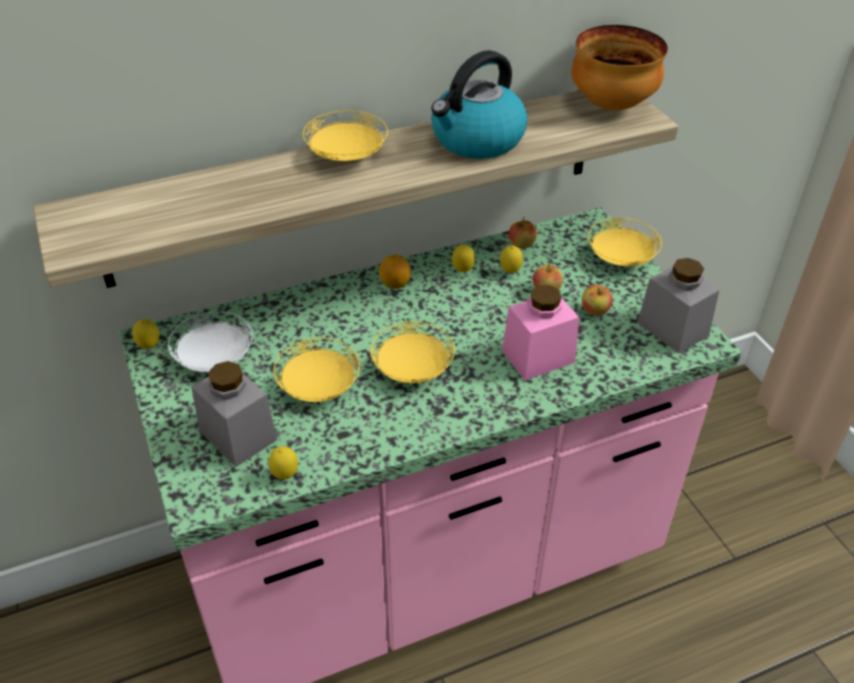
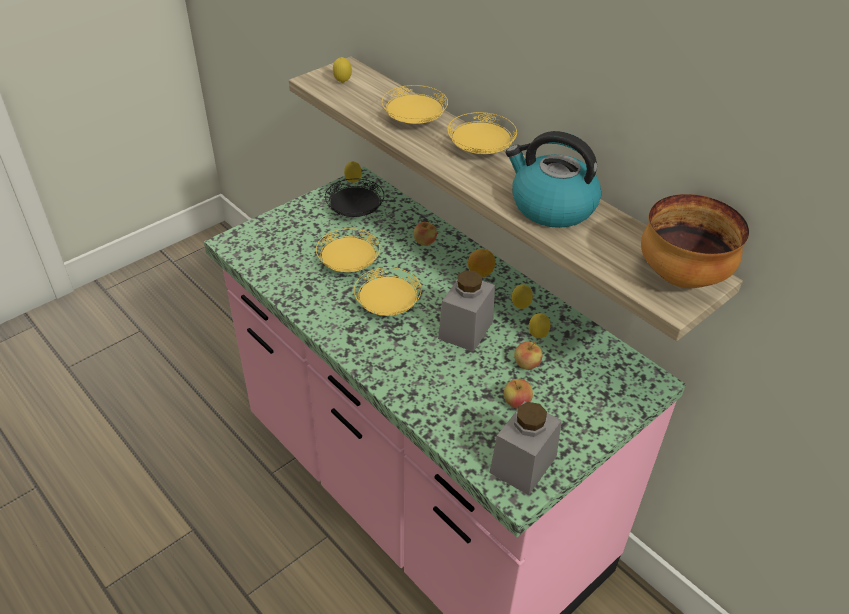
camera: 70 degrees right, 0 degrees up
(215, 359) = (355, 211): white plate -> black plate
(238, 435) = (290, 241): grey jar -> grey jar (465, 329)
(285, 476) = (263, 271): lemon -> lemon (342, 82)
(521, 245) = (582, 336): apple -> apple (424, 242)
(538, 356) = (437, 374): pink jar -> none
(620, 258) = (608, 410): yellow plate -> yellow plate (415, 121)

